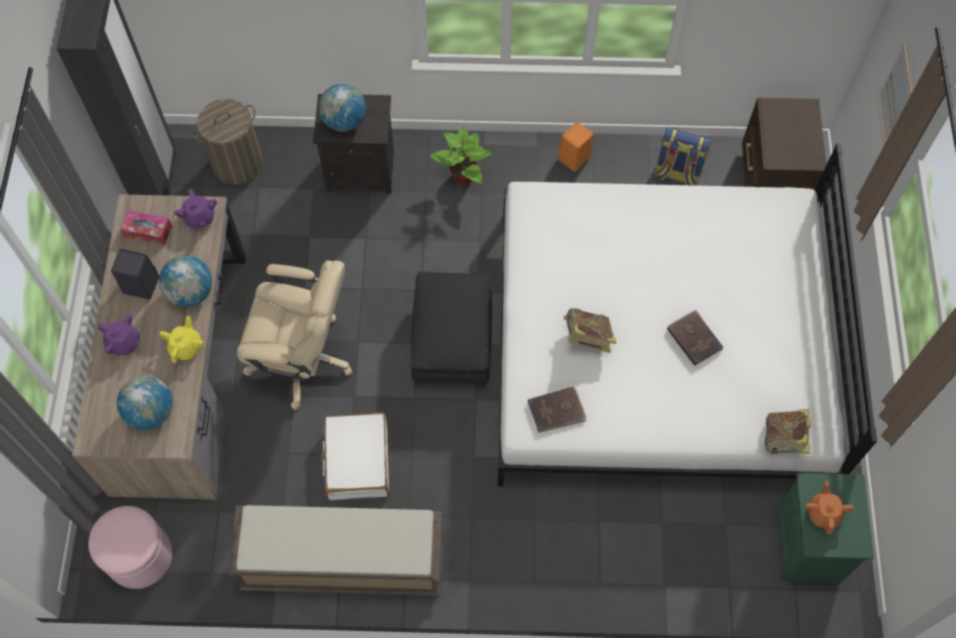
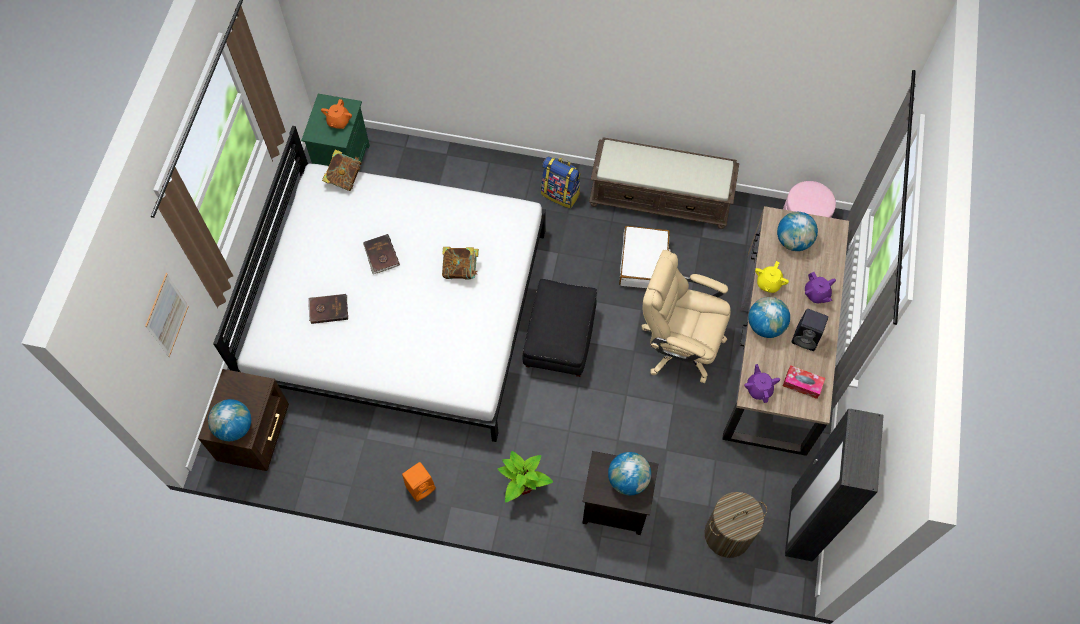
camera: 170 degrees left, 0 degrees up
(124, 343) = (816, 294): purple teapot -> purple teapot turned 150 degrees counterclockwise
(556, 411) = (497, 221): brown book -> brown book (328, 309)
(677, 173) = (334, 456): backpack -> backpack (561, 194)
(784, 114) = (234, 427): none -> globe

